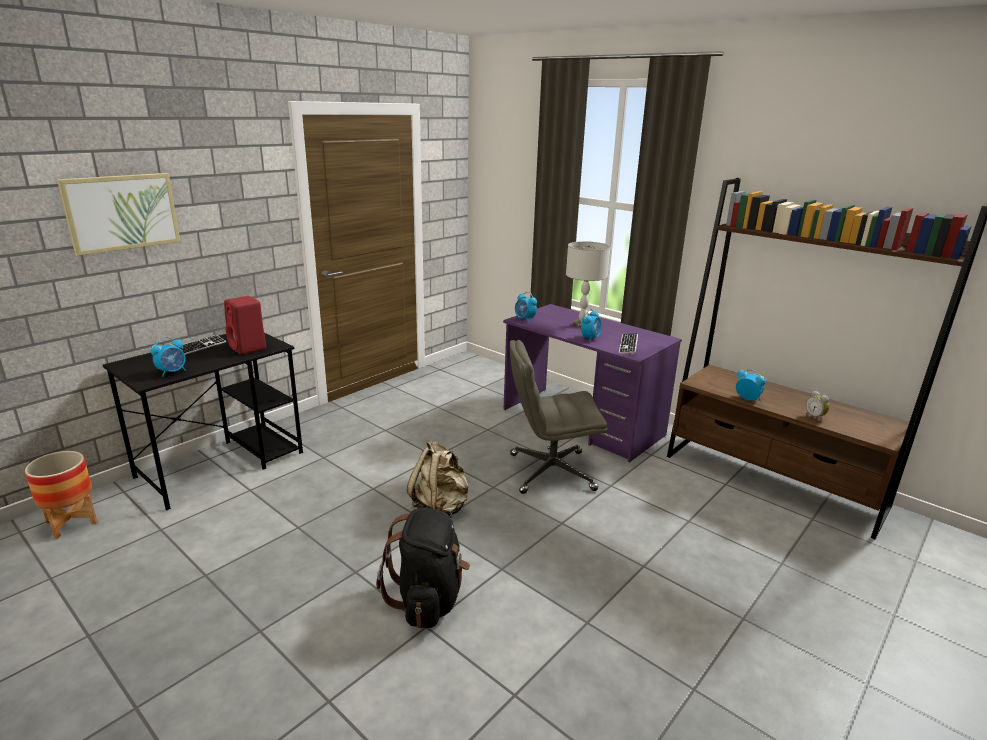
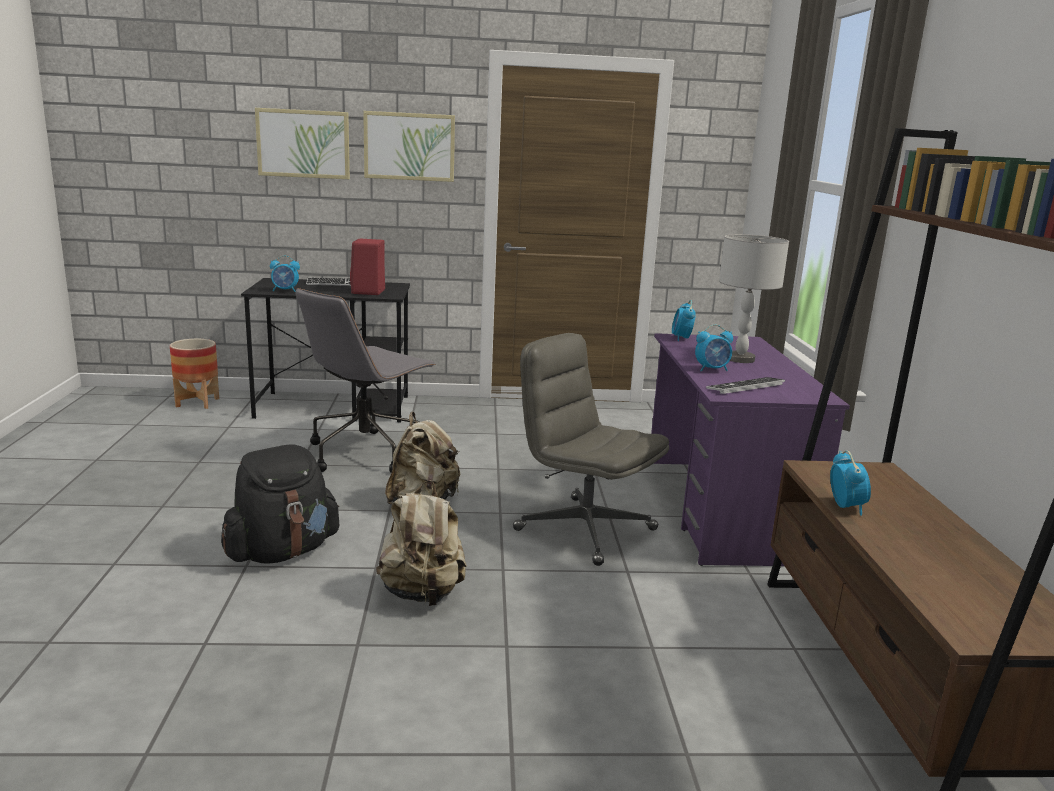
camera: 45 degrees right, 5 degrees down
(232, 199) = (409, 146): none -> picture
(327, 490) = (366, 452): none -> grey office chair
(555, 566) = (422, 593): none -> beige backpack
(815, 417) = (911, 563): alarm clock -> none

